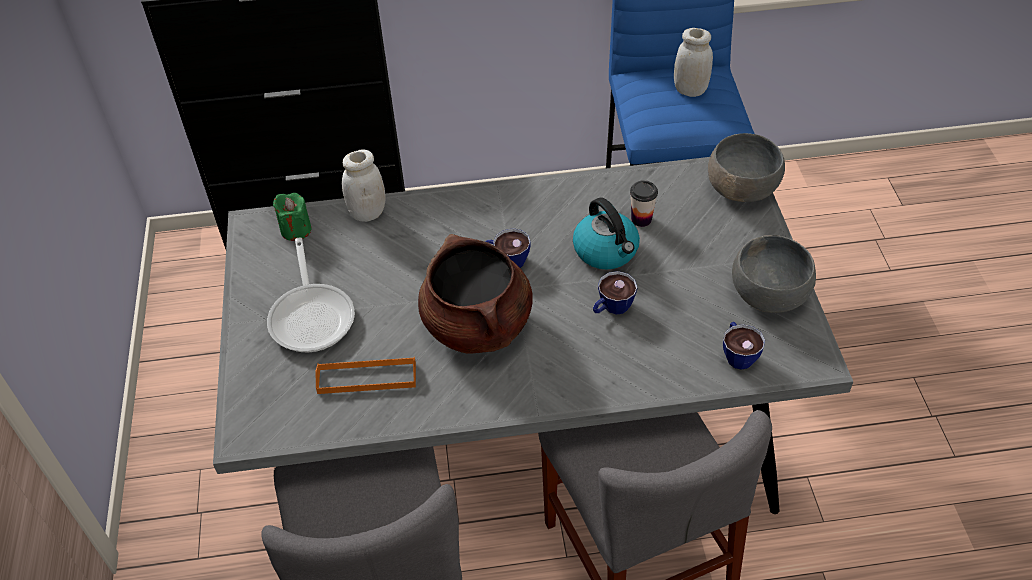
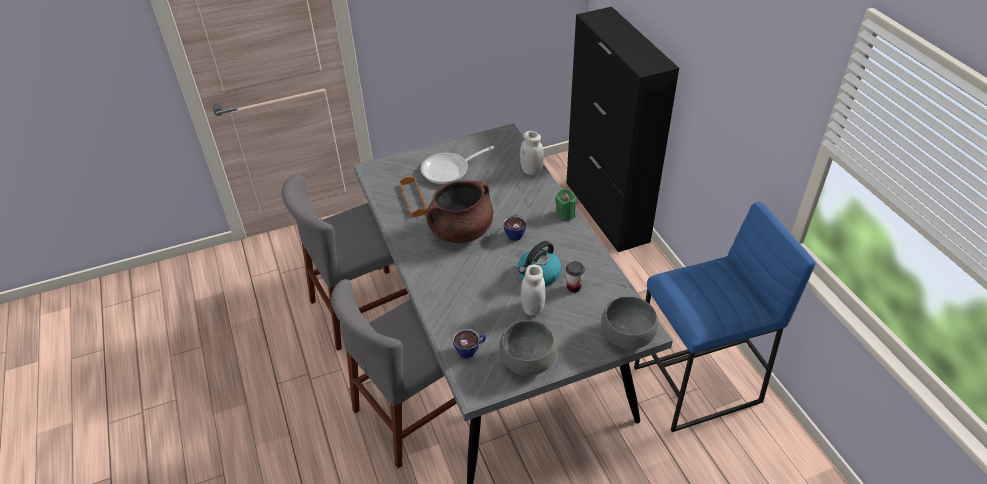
camera: 75 degrees right, 5 degrees down
(296, 230) = (508, 149): green candle -> green candle (565, 214)
(611, 308) = (491, 285): cup -> none
(690, 90) = (721, 293): white jar -> white jar (532, 308)

